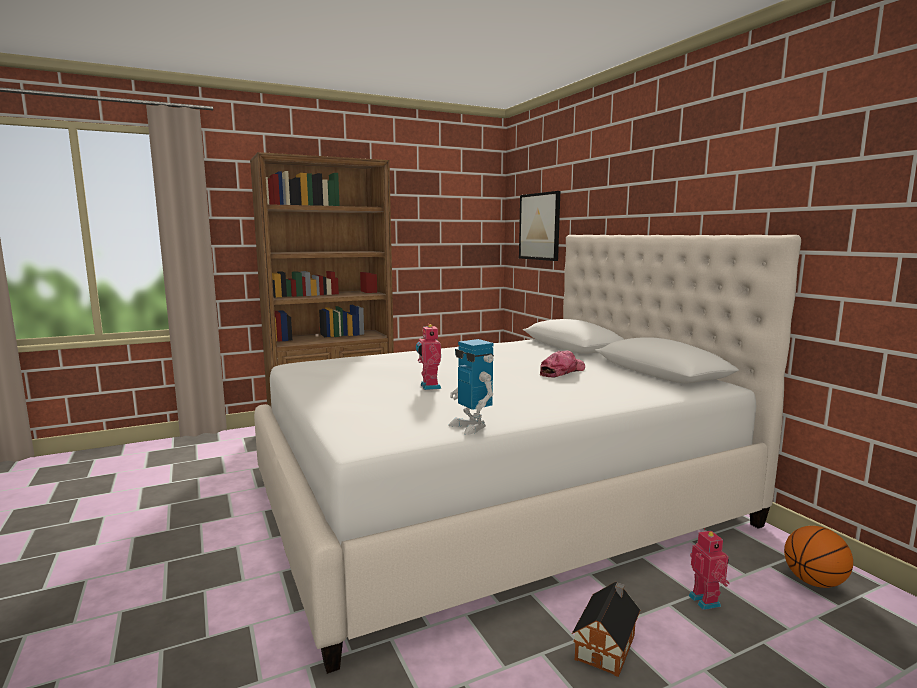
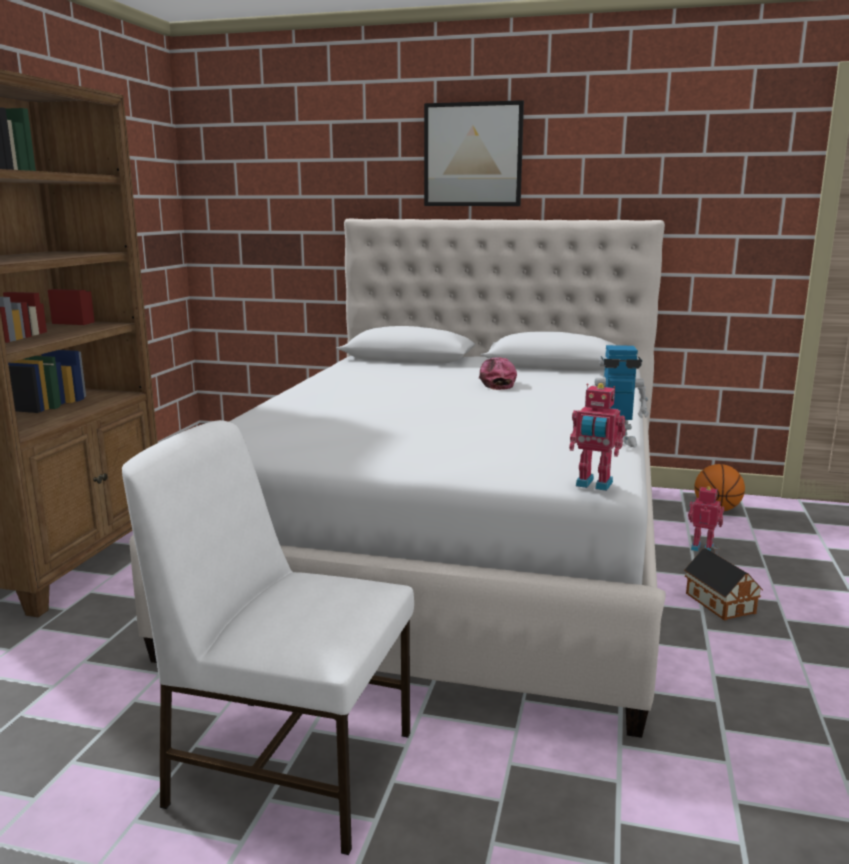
camera: 50 degrees left, 5 degrees up
(199, 554) = (289, 765): none -> white chair
(429, 387) = (454, 424): toy robot -> toy robot (593, 485)
(539, 226) = (270, 206): picture -> picture (473, 155)

